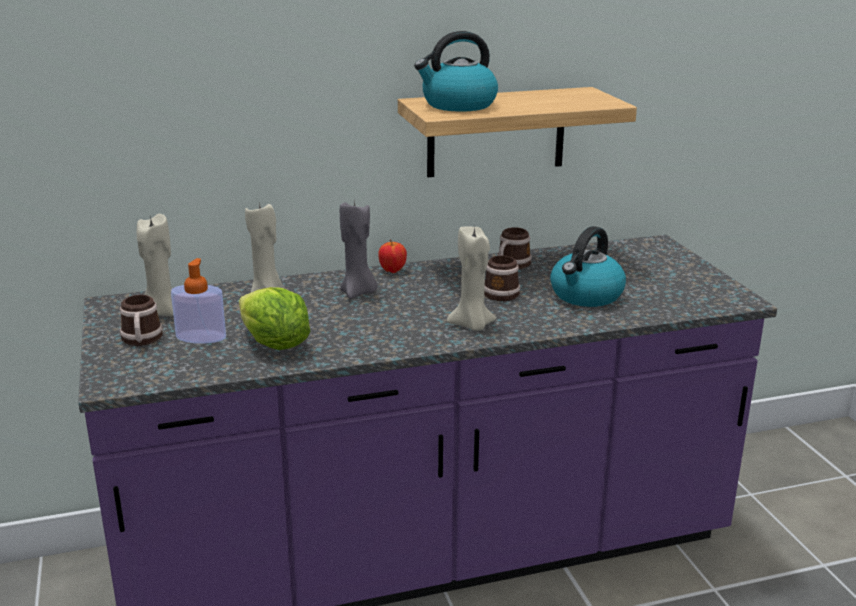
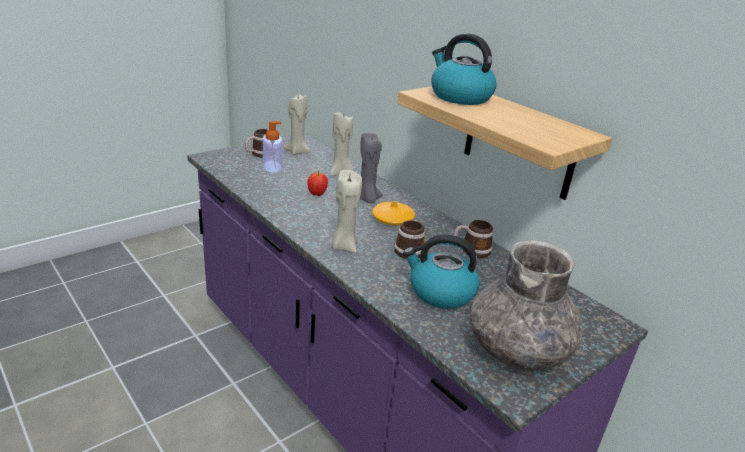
camera: 65 degrees right, 5 degrees up
(274, 345) = (273, 187): lettuce -> none
(392, 271) = (414, 205): apple -> apple (317, 194)
(421, 288) = (392, 219): none -> orange vase
(683, 284) = (518, 349): none -> grey vase

